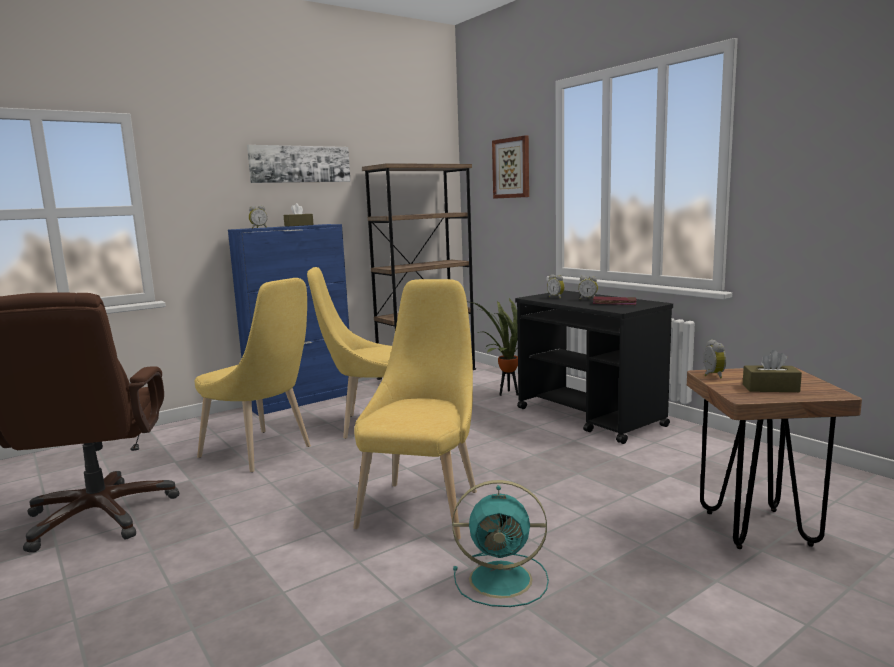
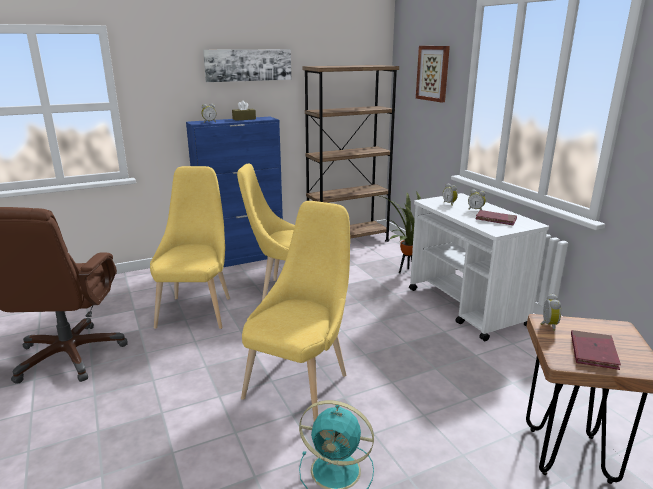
camera: 10 degrees right, 10 degrees up
(261, 453) = (197, 310): yellow chair -> yellow chair turned 135 degrees counterclockwise
(590, 417) = (466, 307): black cart -> white cart
(770, 388) = (593, 352): brown tissue box -> red book

